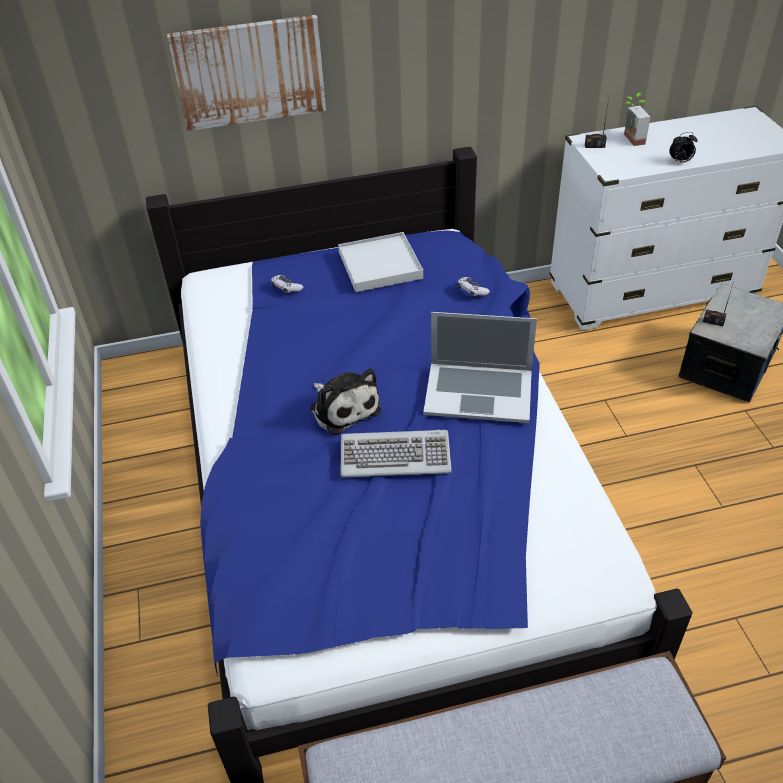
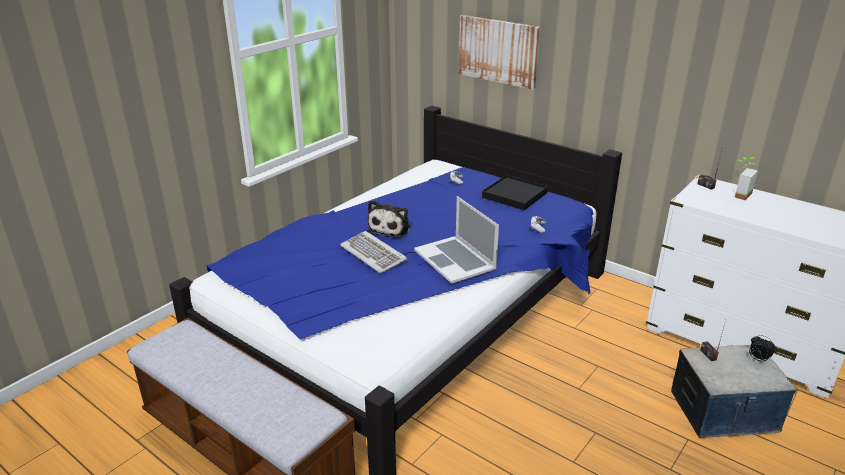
camera: 50 degrees right, 15 degrees down
(380, 265) = (514, 195): white tray -> black tray
(680, 162) = (750, 217): alarm clock -> alarm clock (757, 359)

